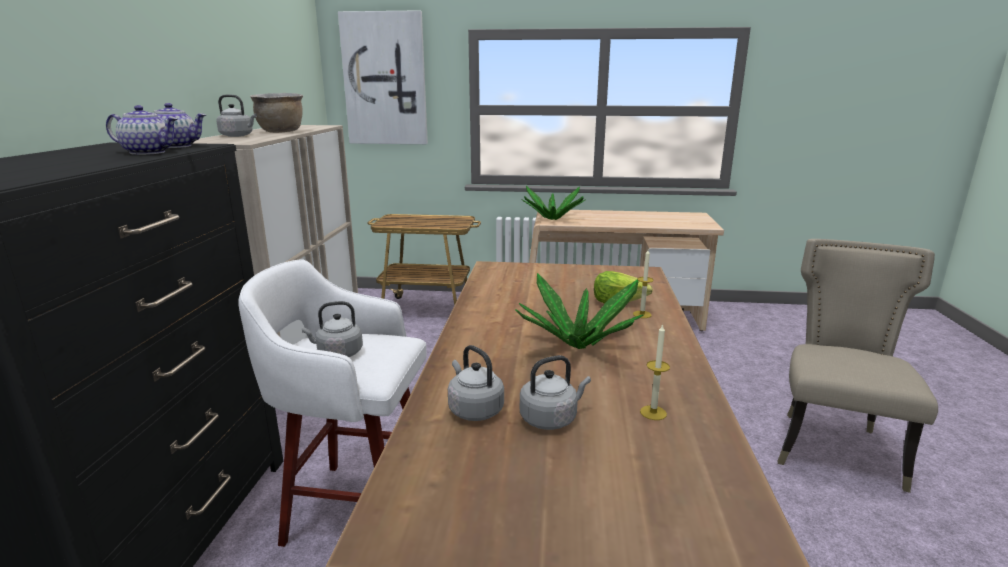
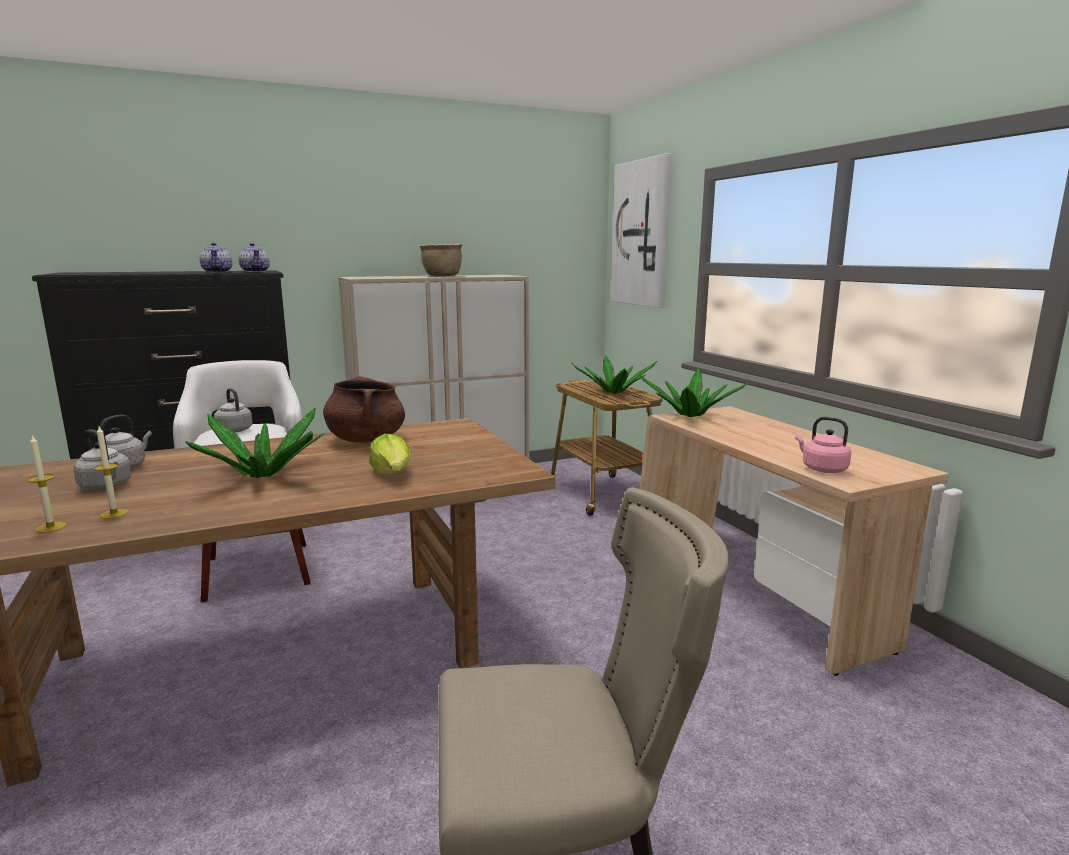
camera: 60 degrees right, 5 degrees down
(238, 136) = (401, 276): grey kettle -> none
(432, 221) = (613, 392): none -> potted plant
(503, 298) = (366, 439): none -> brown cooking pot
(642, 314) = (361, 486): candle -> candle (51, 527)
(686, 224) = (822, 469): none -> pink kettle

